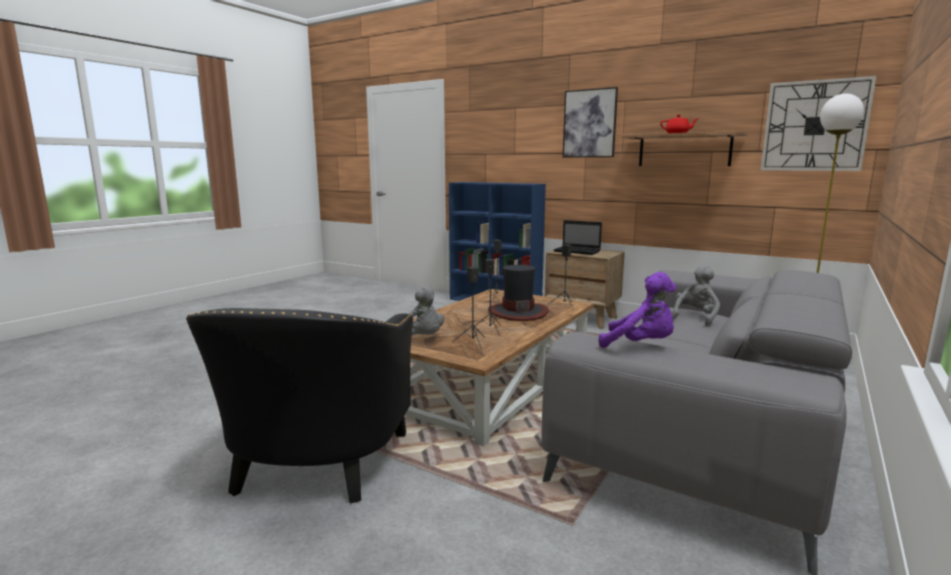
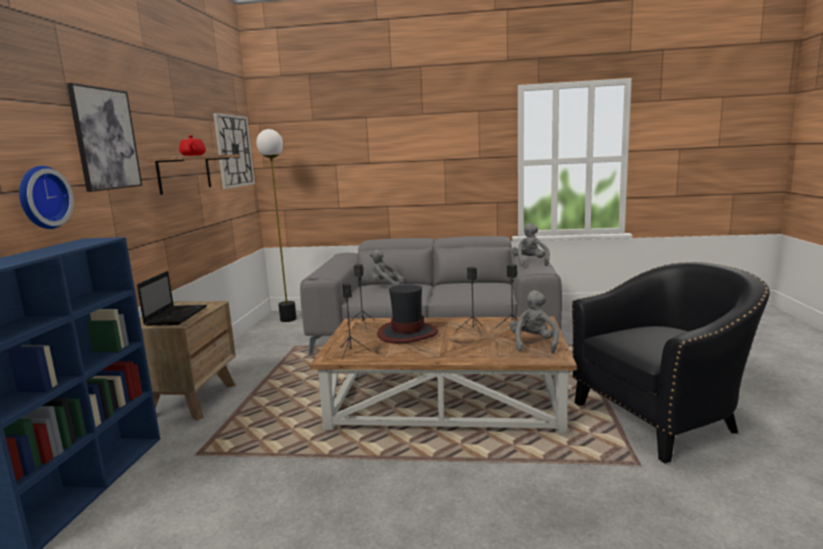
camera: 115 degrees left, 0 degrees up
(532, 158) = (41, 197): none -> wall clock
(640, 345) = (530, 263): purple plush toy -> grey plush toy

